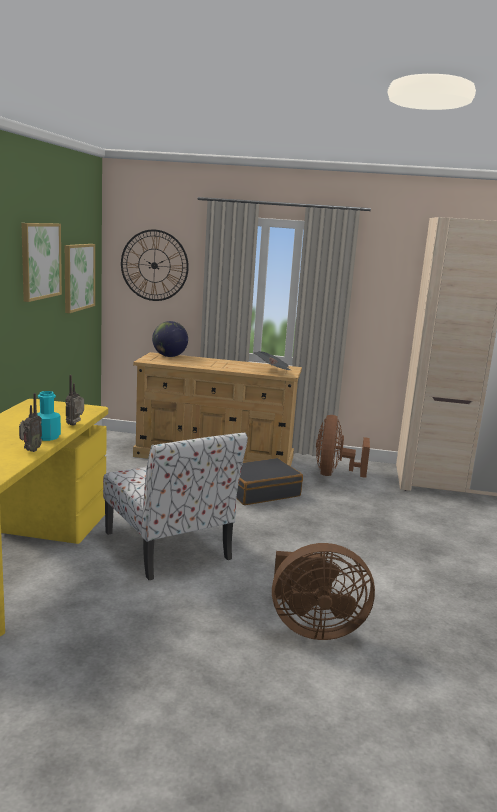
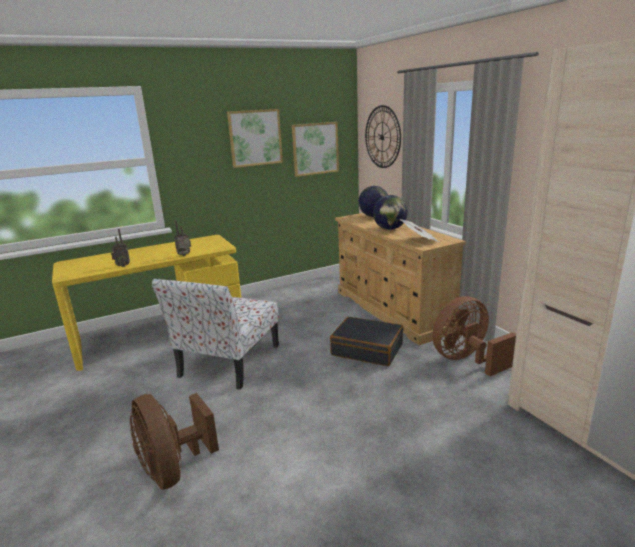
camera: 55 degrees right, 5 degrees up
(47, 437) = (152, 260): turquoise bottle -> none
(220, 365) = (389, 229): none -> globe

